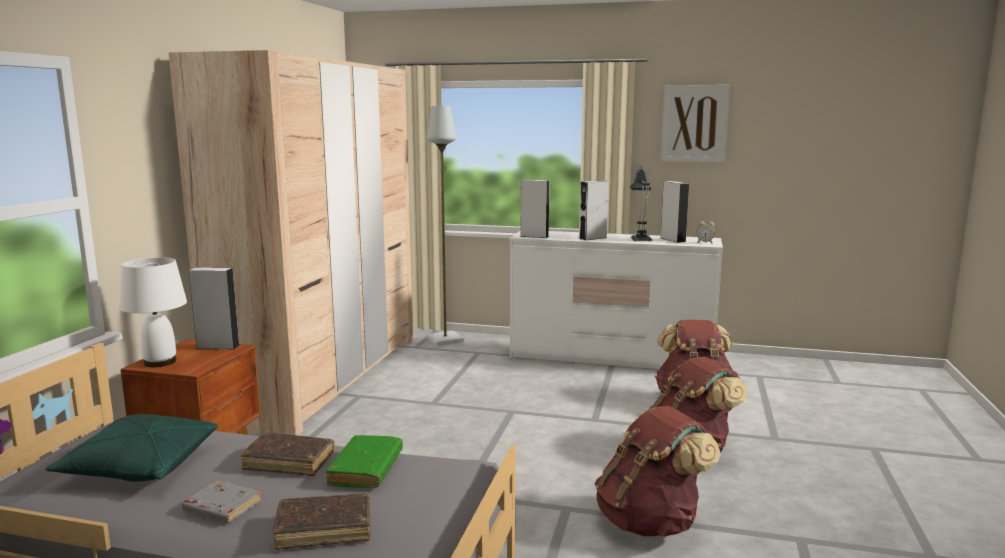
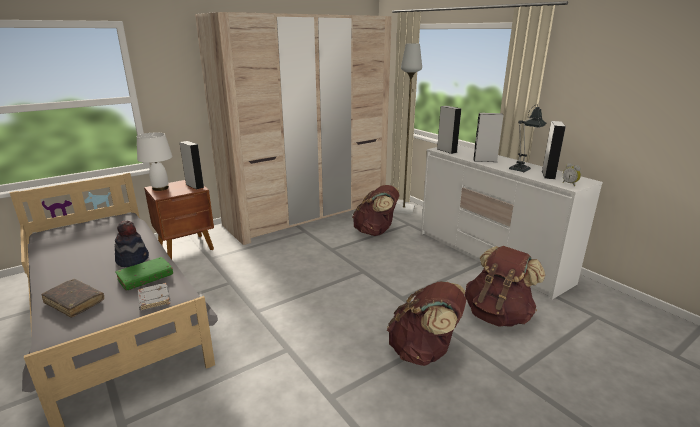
camera: 40 degrees right, 10 degrees up
(140, 467) = (94, 239): green pillow -> none
(221, 507) = (74, 271): grey book -> grey book (153, 299)
(289, 462) = (133, 259): brown book -> hat
(650, 522) = (315, 386): brown backpack -> brown backpack (375, 232)
(694, 123) = (608, 67): picture -> none

